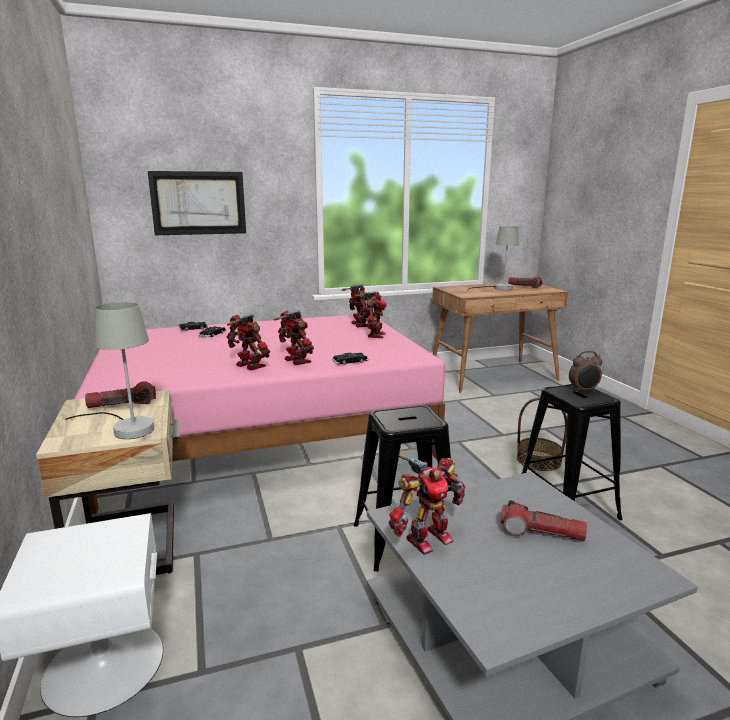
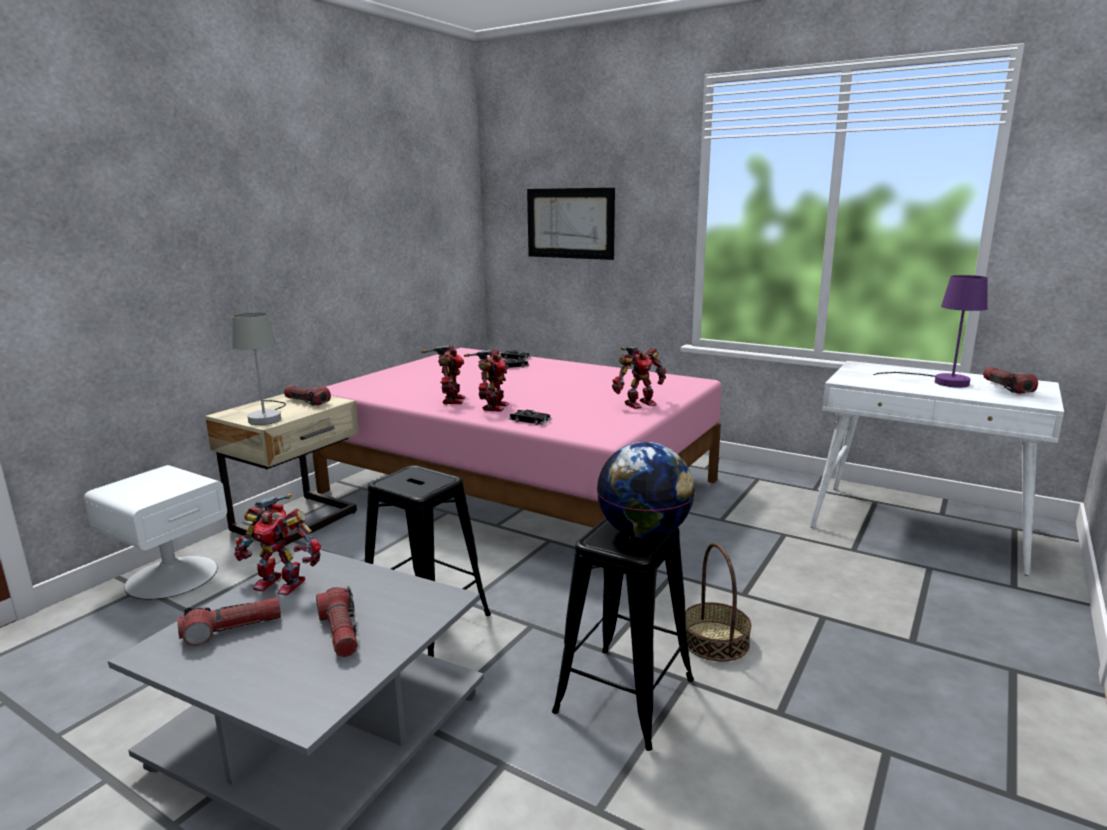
camera: 50 degrees right, 0 degrees up
(359, 325) = (660, 389): toy robot -> none
(491, 581) = (232, 629): none -> flashlight
(493, 375) = (919, 526): brown desk -> white desk
(498, 288) = (940, 381): grey table lamp -> purple table lamp
(583, 391) = (644, 534): alarm clock -> globe

